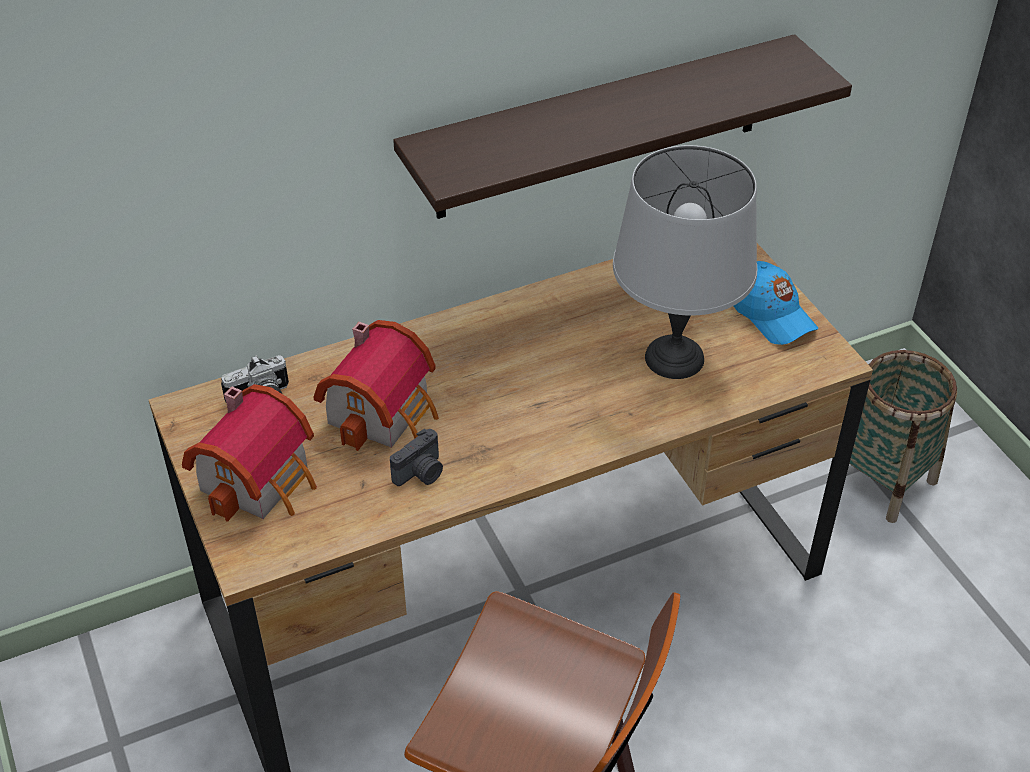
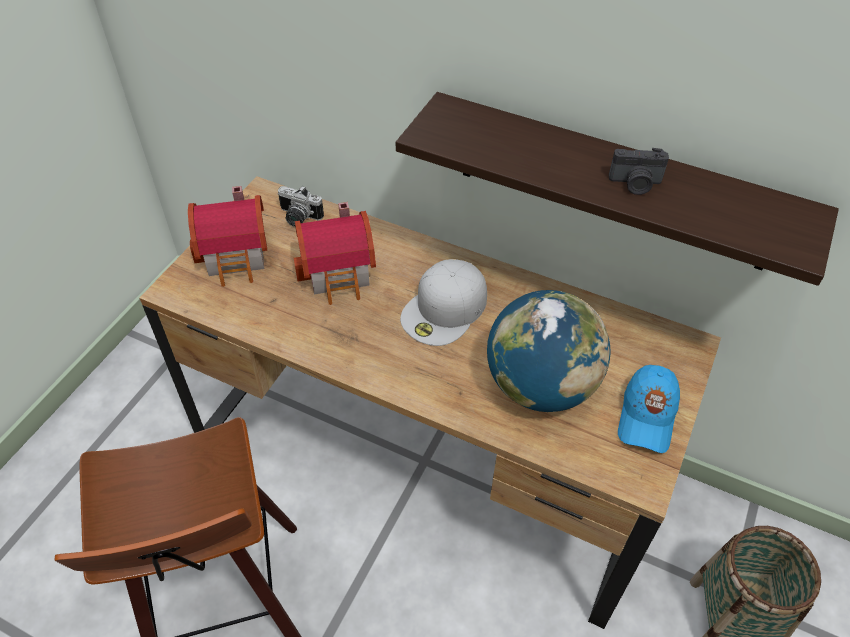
camera: 50 degrees right, 5 degrees up
(421, 473) = (305, 321): camera -> camera (635, 184)
(521, 365) = (445, 309): none -> white cap
(675, 357) = (540, 385): grey table lamp -> globe

